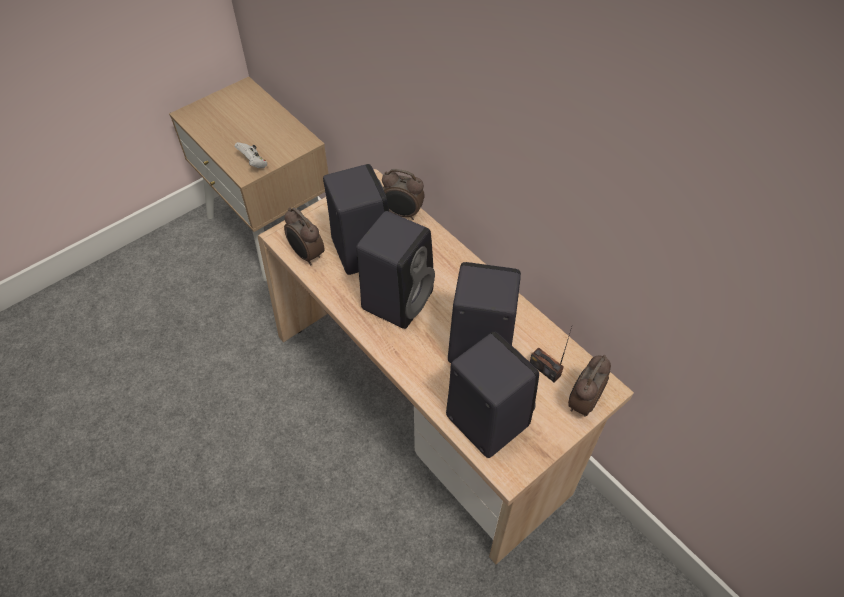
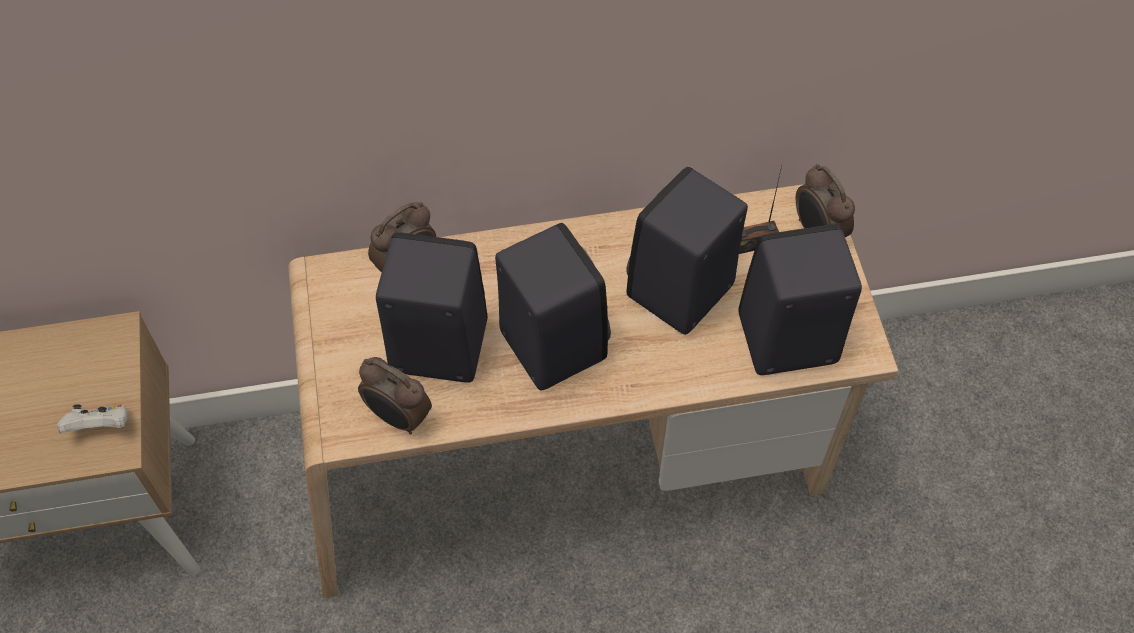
camera: 60 degrees left, 5 degrees up
(306, 255) = (398, 417): alarm clock -> alarm clock turned 45 degrees clockwise

